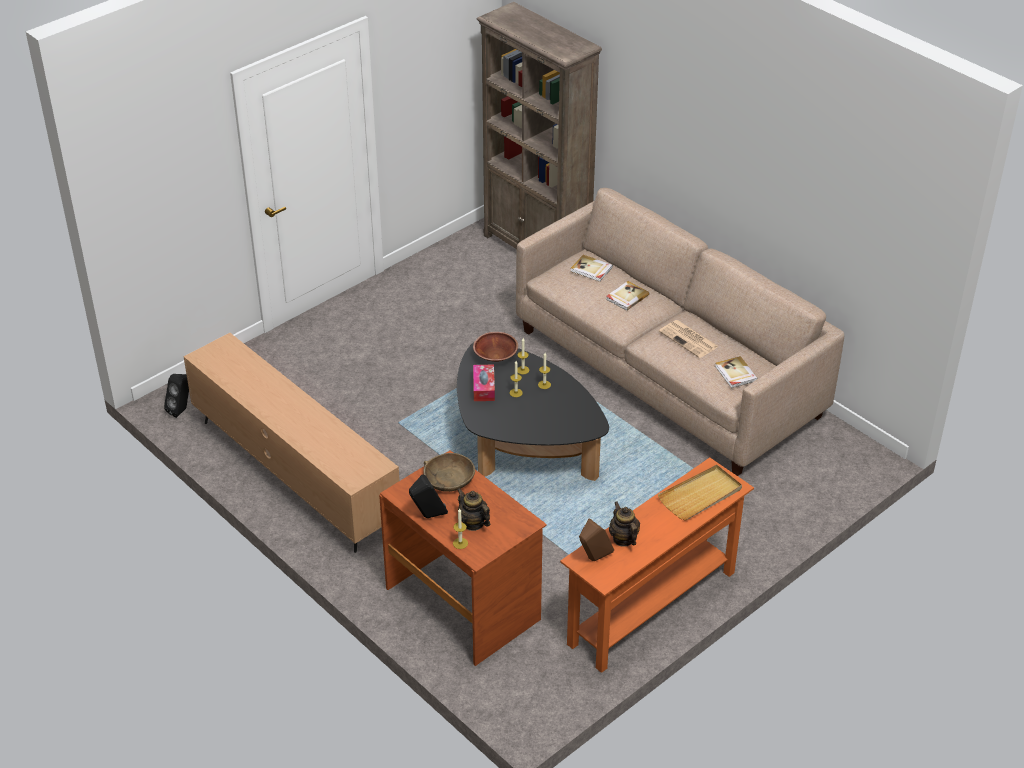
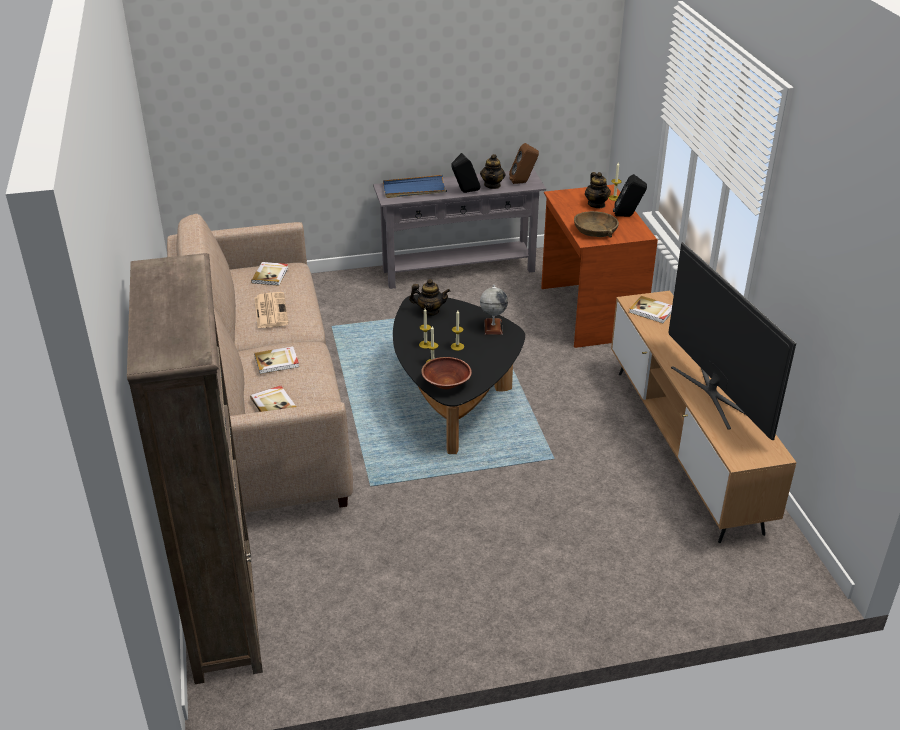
camera: 150 degrees left, 5 degrees down
(181, 410) = (789, 561): black speaker -> black speaker (465, 192)
(264, 392) = (714, 393): none -> television
(355, 460) = (652, 311): none -> book
(484, 388) = (482, 360): tissue box -> none
(501, 424) = (493, 327): none -> globe
(572, 420) = (430, 311): none -> teapot
(653, 608) = (458, 270): orange console table -> grey console table
(700, 495) = (414, 189): beige tray -> blue tray

